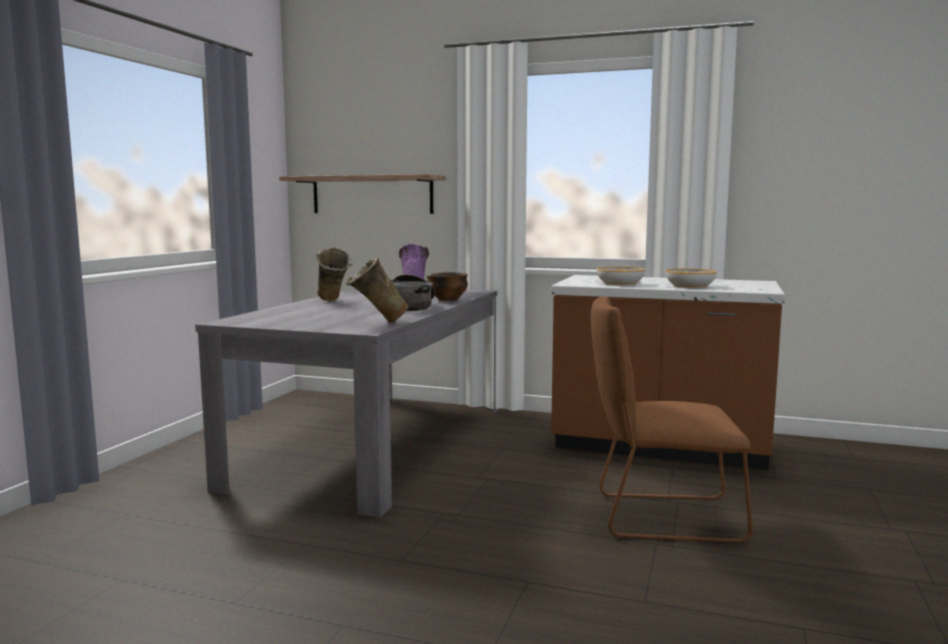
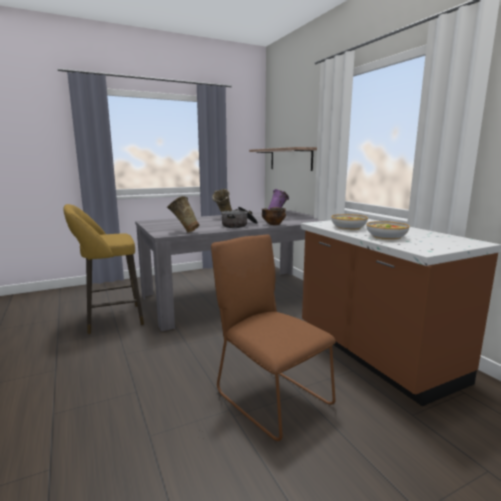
camera: 45 degrees right, 5 degrees up
(244, 538) = (110, 319): none -> yellow stool

